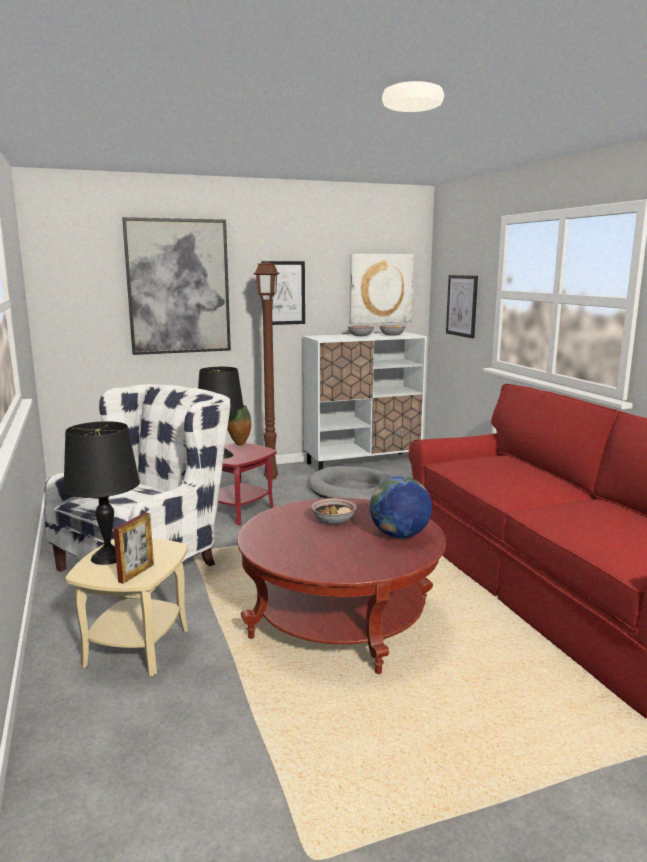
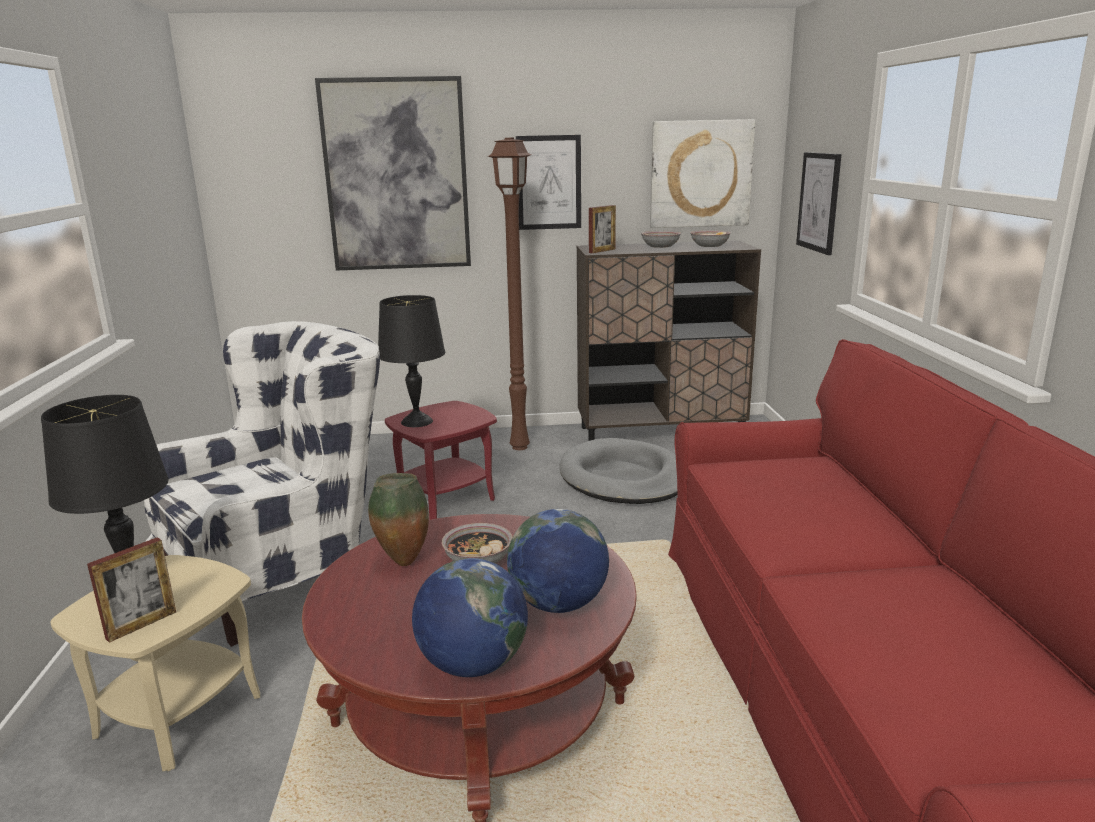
camera: 15 degrees right, 5 degrees up
(238, 444) = (452, 404): vase -> vase (402, 562)
(325, 338) = (602, 251): none -> picture frame
(363, 463) = (661, 433): white cabinet -> brown cabinet
(373, 566) = (472, 664): none -> globe

